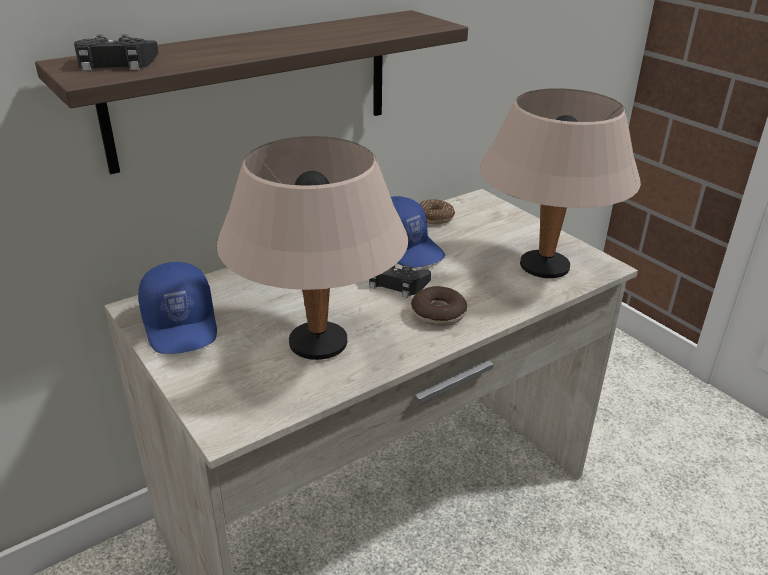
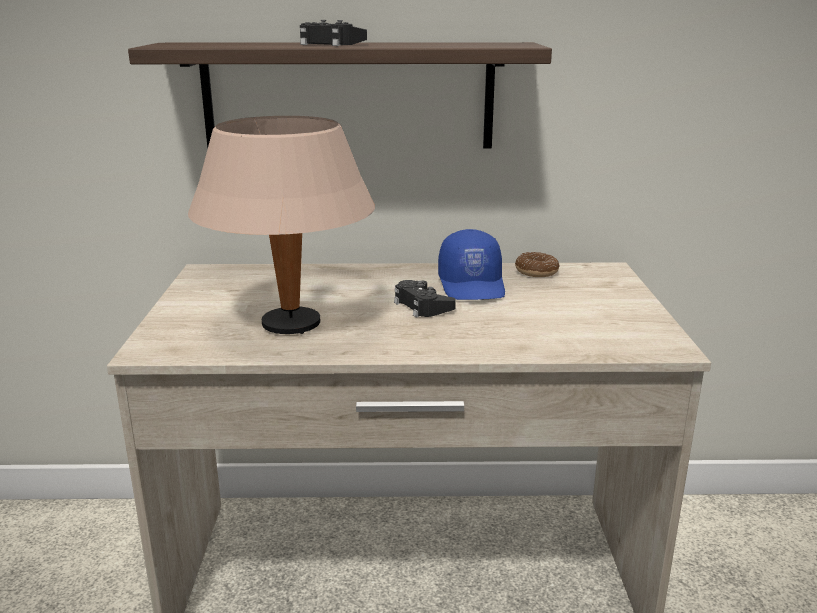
camera: 35 degrees right, 10 degrees down
(116, 63) = (197, 44): black game controller -> black game controller (330, 44)
(182, 325) = (216, 287): blue cap -> none
(438, 314) = (425, 335): donut -> none
(543, 267) = (593, 332): beige table lamp -> none

